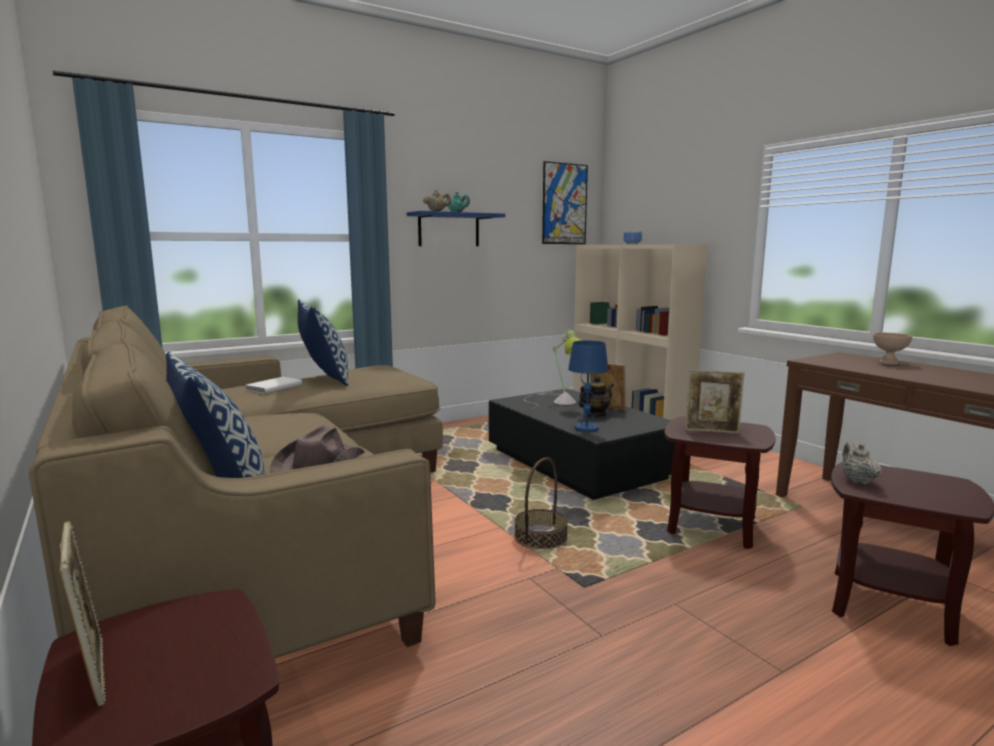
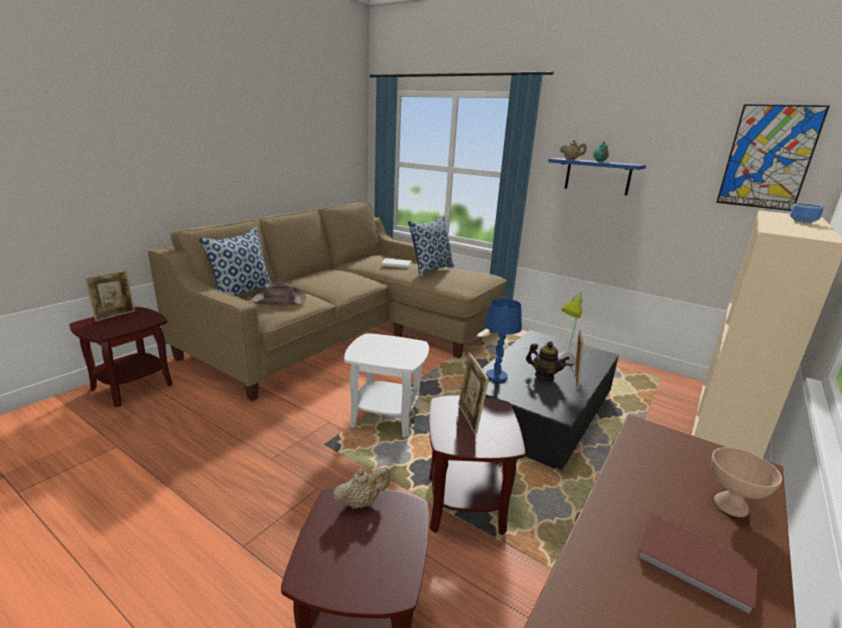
camera: 65 degrees right, 10 degrees up
(541, 537) = (385, 417): basket -> white side table
(950, 374) = (696, 566): none -> brown book

